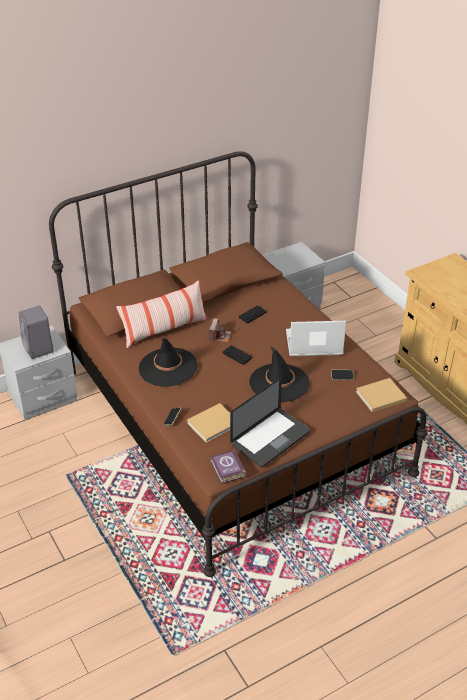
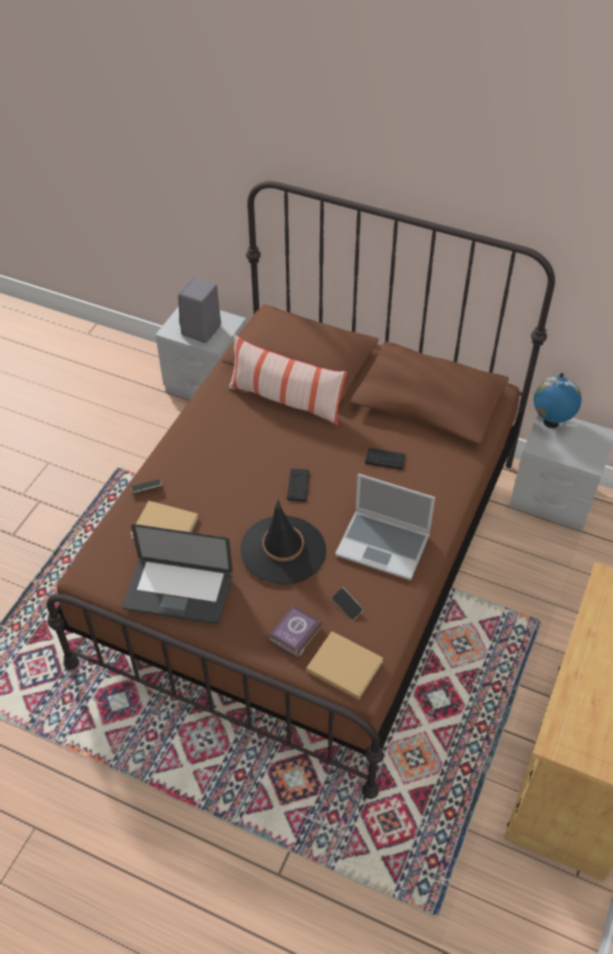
camera: 55 degrees right, 10 degrees up
(168, 367) = (226, 438): black hat -> none
(219, 336) = (318, 451): camera -> none
(227, 470) = (99, 580): book -> book (293, 634)
(273, 258) = (550, 423): none -> globe
(313, 344) = (384, 545): laptop -> laptop turned 150 degrees clockwise

